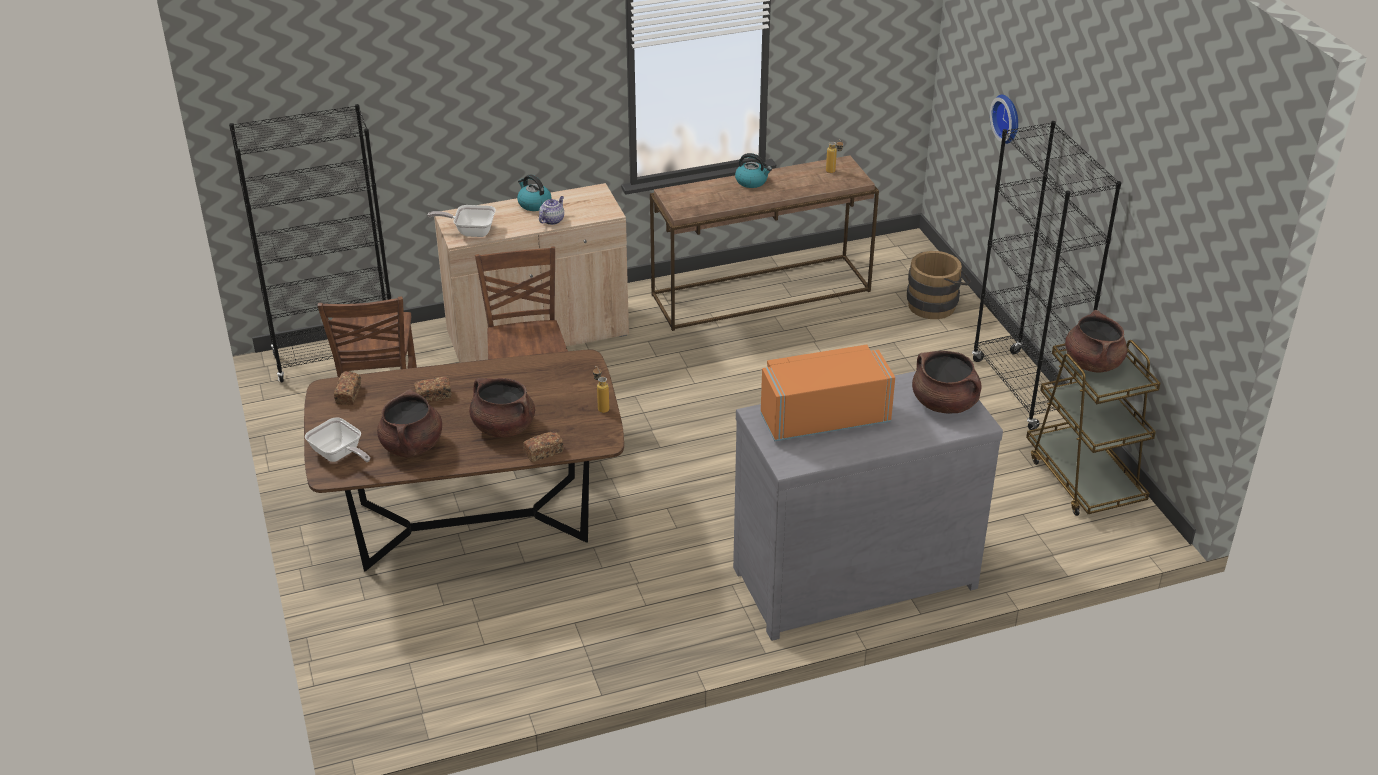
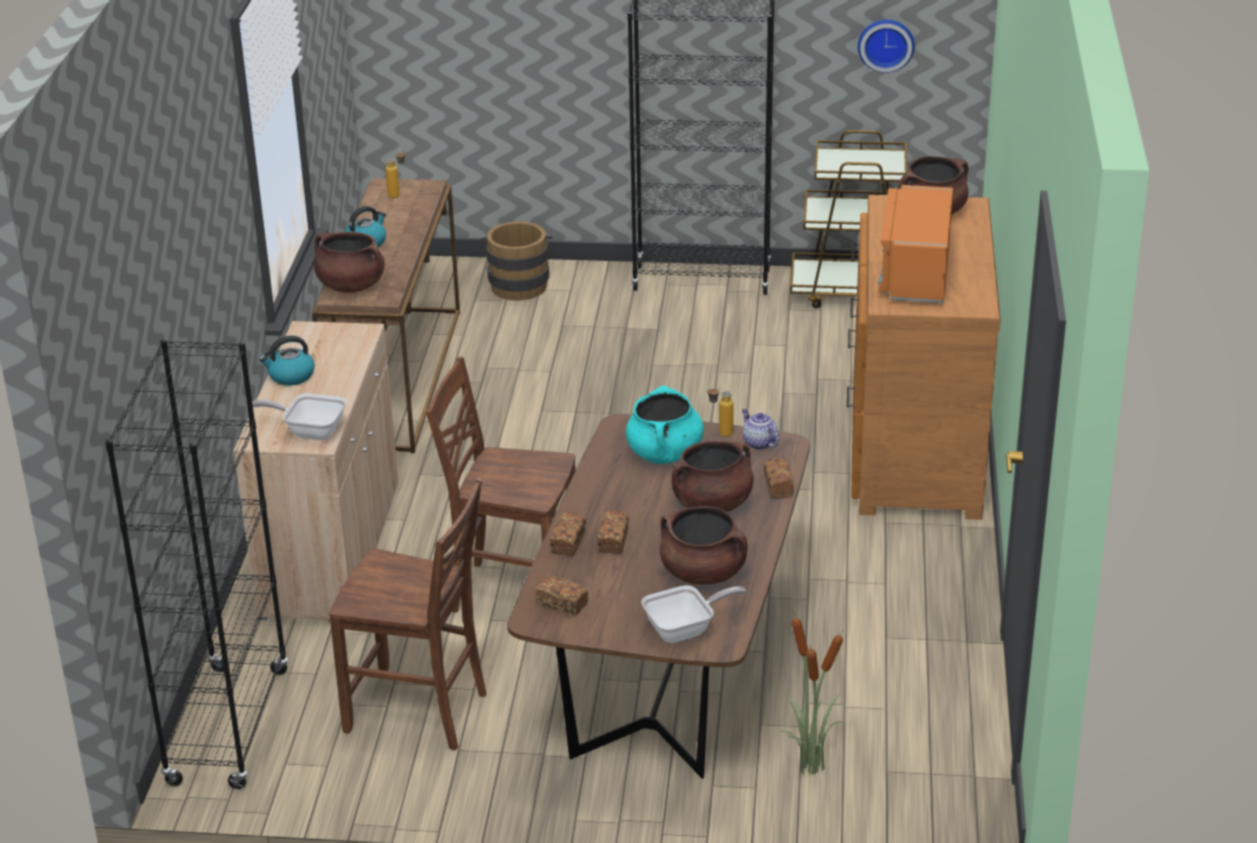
camera: 65 degrees left, 5 degrees down
(397, 621) = (809, 767): none -> potted plant
(422, 378) = (568, 542): none -> bread
(471, 231) = (310, 431): frying pan -> frying pan turned 75 degrees clockwise
(552, 220) = (342, 371): teapot -> teapot (759, 443)
(558, 389) = (665, 454): none -> turquoise cooking pot
(851, 574) = (913, 449): grey dresser -> brown dresser
(1008, 118) = (532, 33): wall clock -> wall clock (886, 44)
(1092, 363) = (845, 165): brown cooking pot -> brown cooking pot (350, 285)

